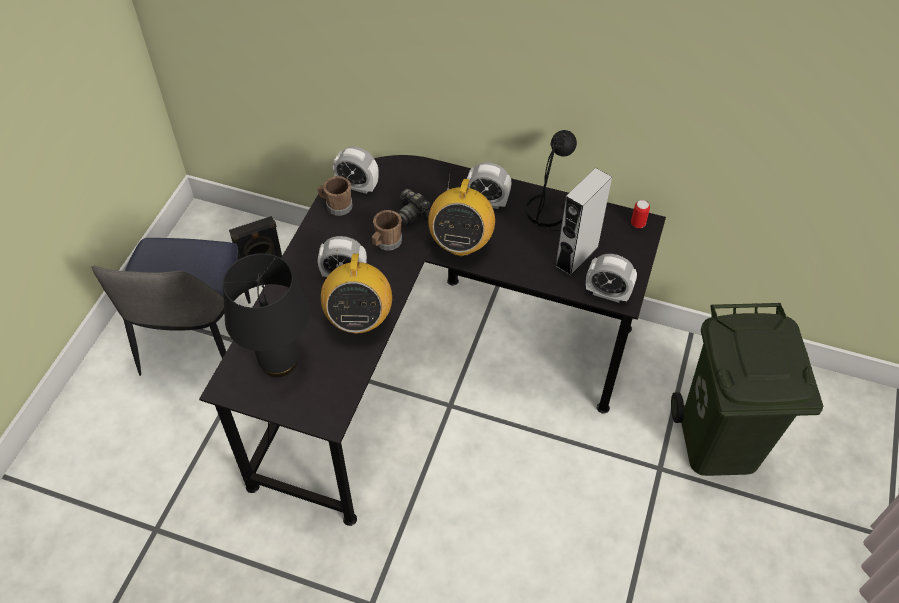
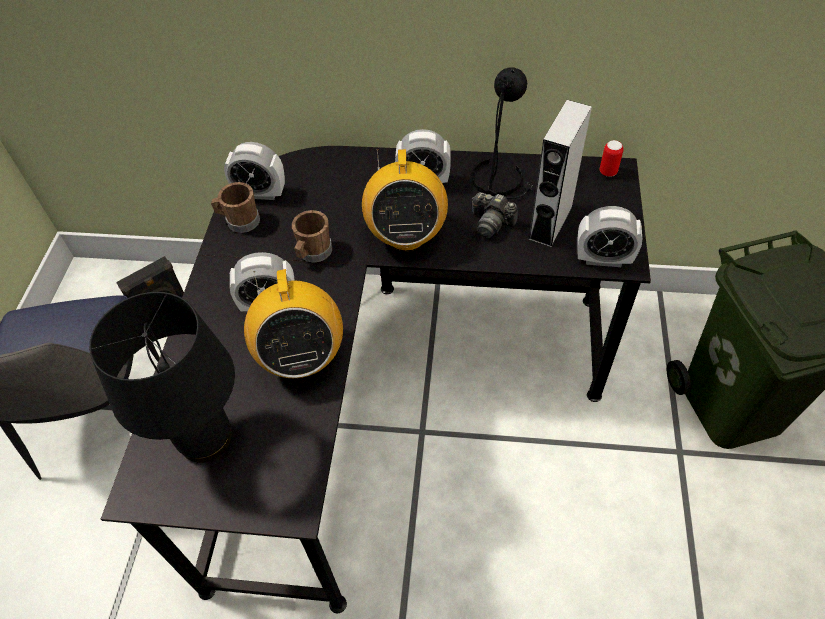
camera: 10 degrees left, 0 degrees up
(412, 214) = (337, 213): camera -> camera (491, 223)

